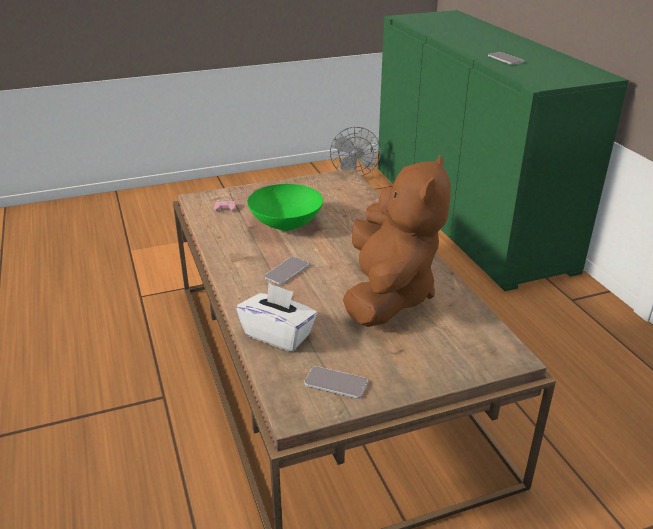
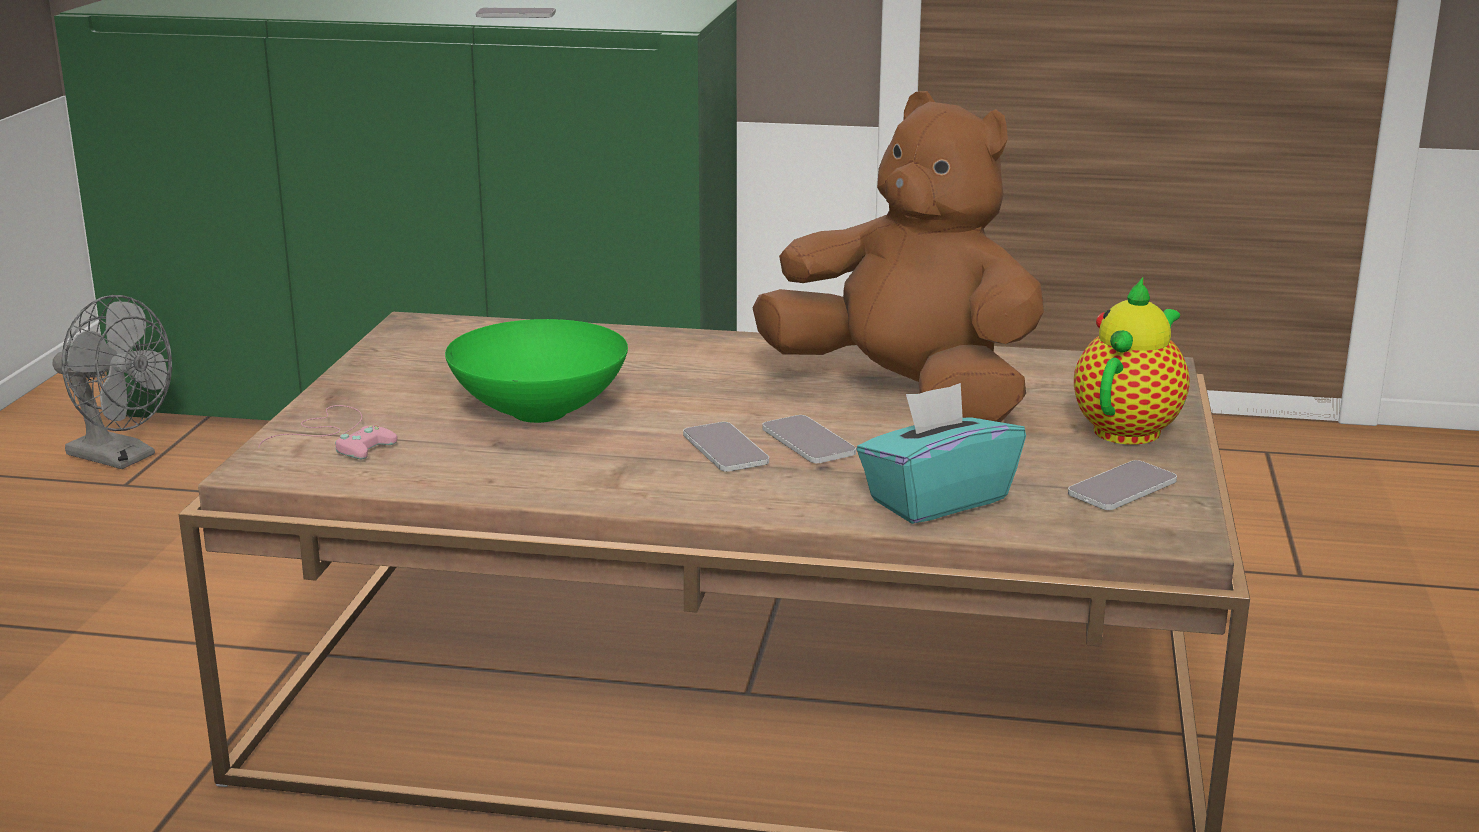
camera: 60 degrees left, 10 degrees down
(278, 335) = (937, 500): white tissue box -> turquoise tissue box
(312, 287) = (808, 441): none -> phone
(414, 368) = (1130, 428): none -> teapot

